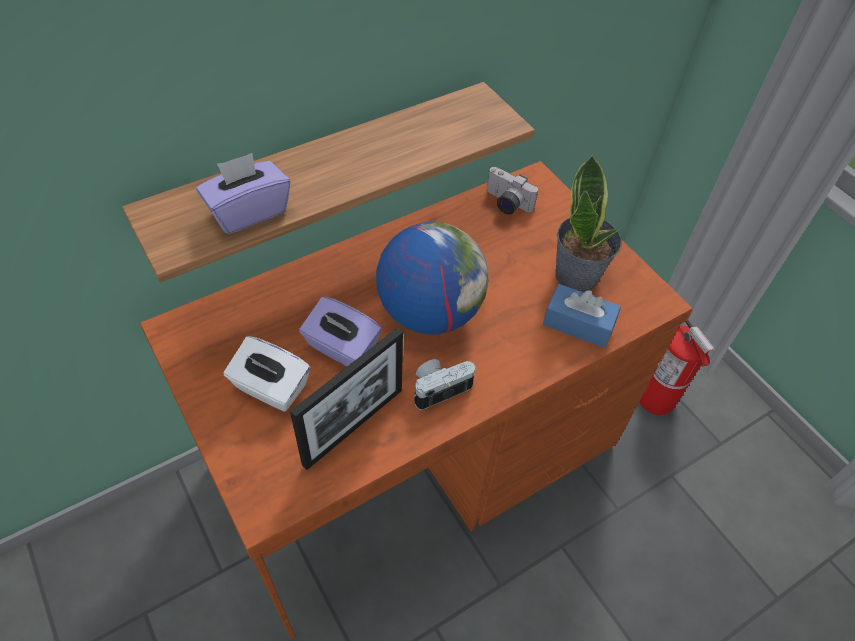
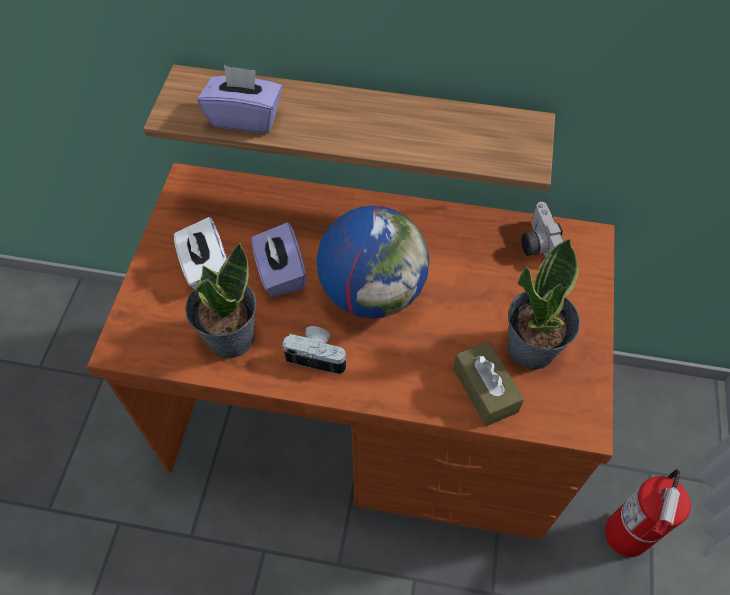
camera: 45 degrees right, 5 degrees up
(353, 426) = (230, 337): picture frame -> potted plant
(578, 324) = (485, 389): blue tissue box -> brown tissue box

